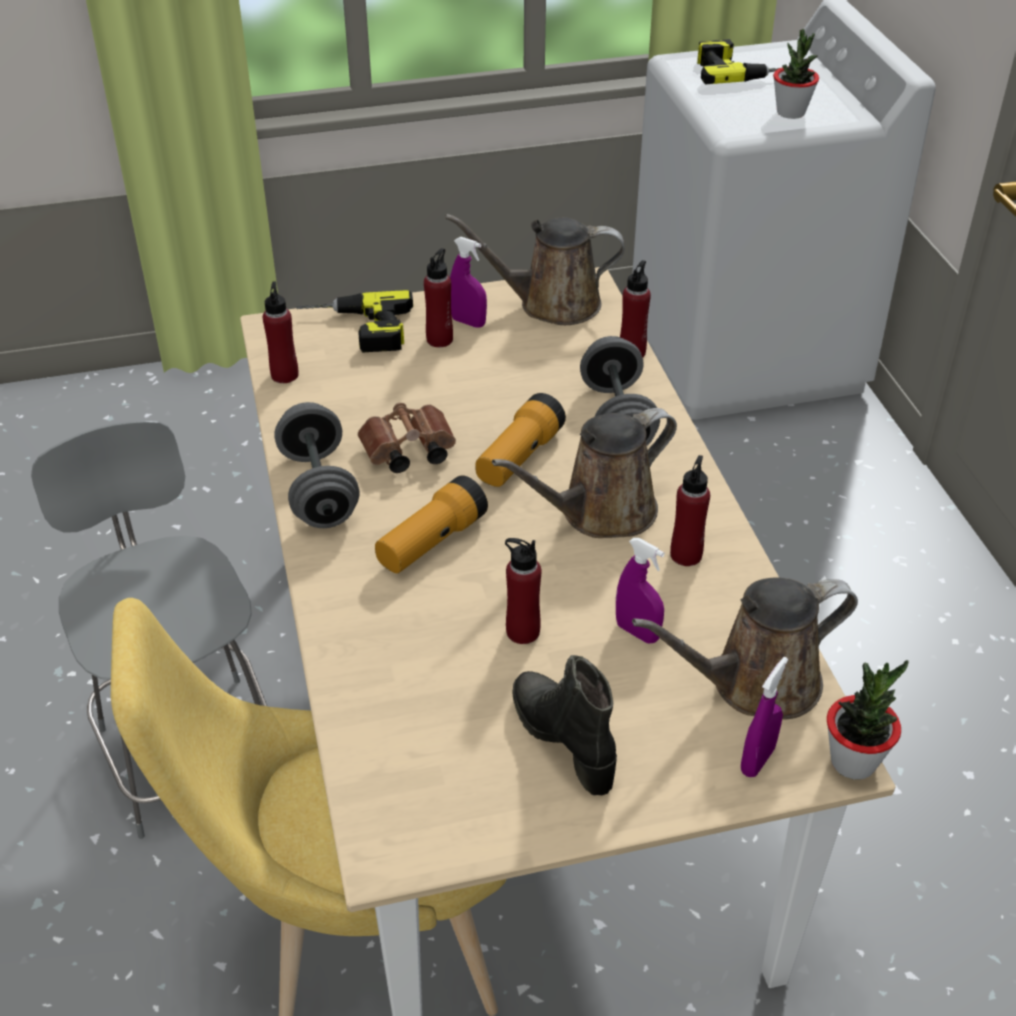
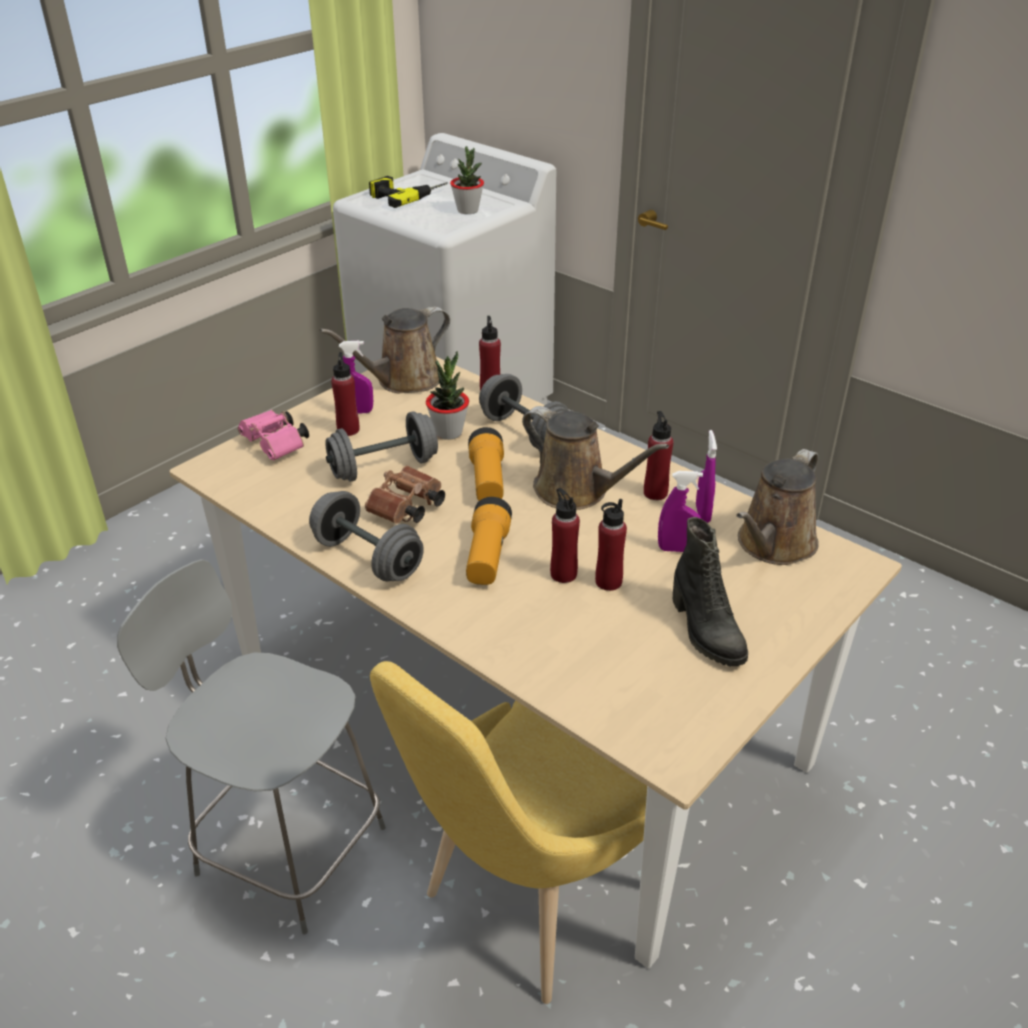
camera: 35 degrees left, 5 degrees down
(285, 375) = (253, 495): red bottle -> red bottle (563, 574)
(355, 330) = (277, 446): power drill -> pink binoculars
(431, 397) = (384, 468): none -> grey dumbbell
(564, 740) = (705, 631): black boot -> black boot turned 135 degrees counterclockwise
(600, 512) = (577, 491): brown watering can -> brown watering can turned 75 degrees counterclockwise
(757, 760) = (821, 586): purple spray bottle -> purple spray bottle (702, 514)
(853, 761) = (868, 561): potted plant -> potted plant (448, 432)

